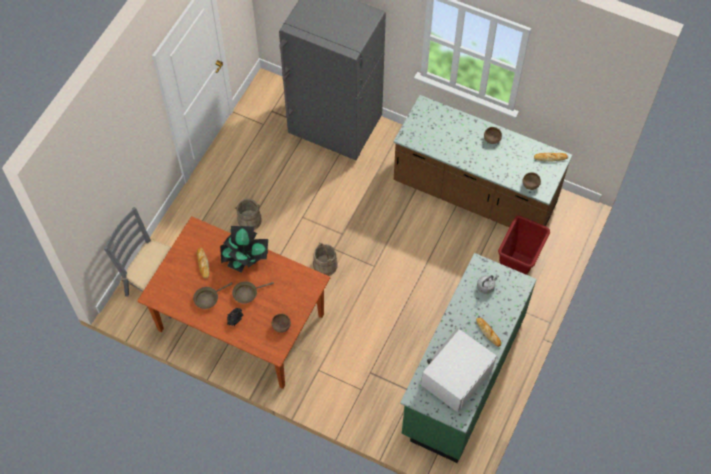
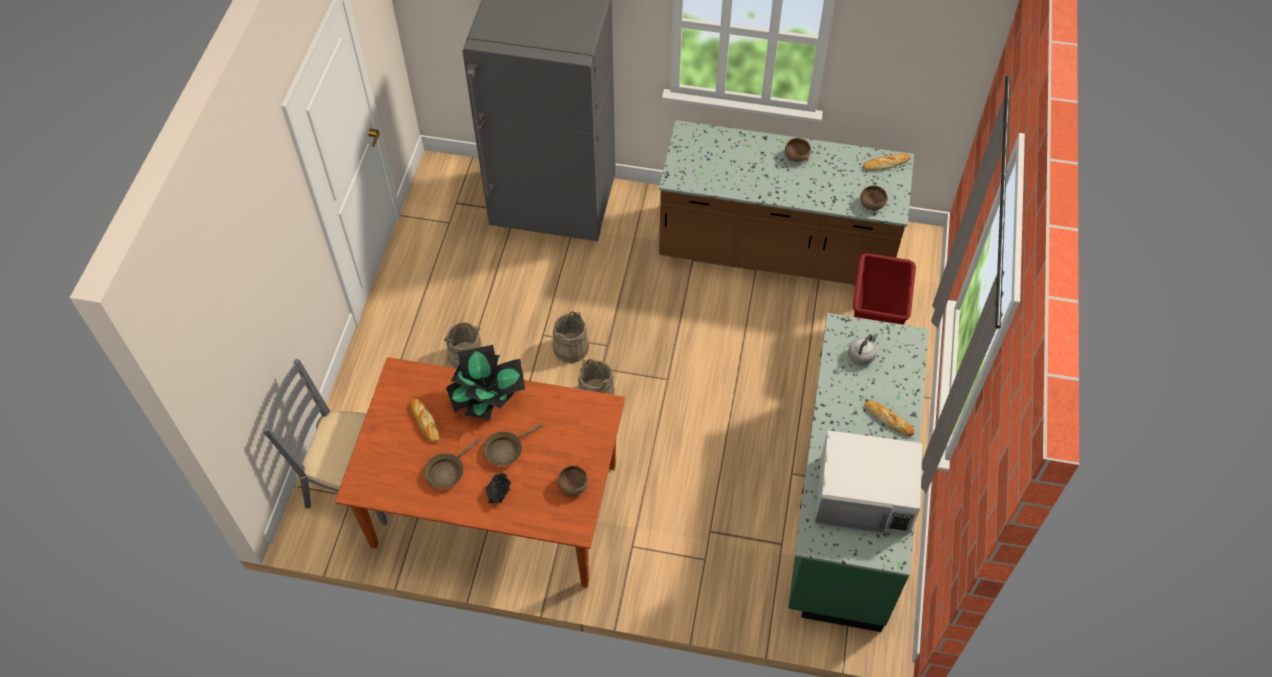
camera: 15 degrees left, 5 degrees down
(318, 230) = (571, 348): none -> beige bucket
(456, 377) = (865, 495): white microwave -> white microwave turned 105 degrees counterclockwise

